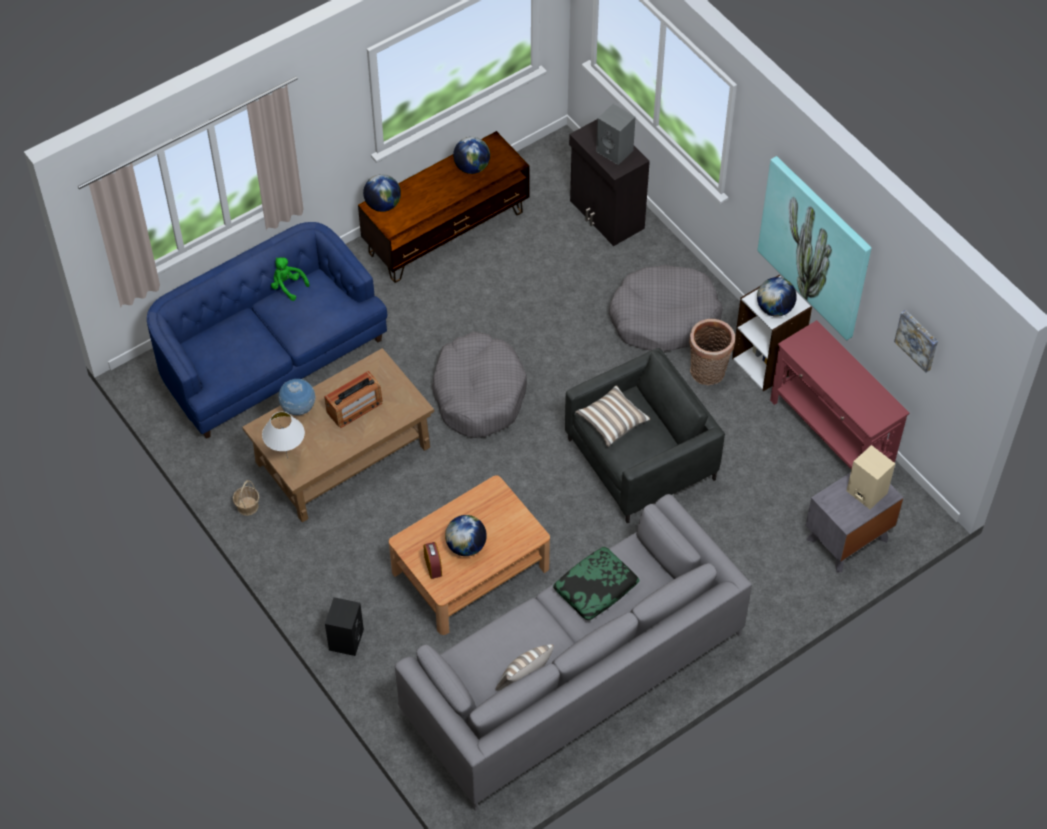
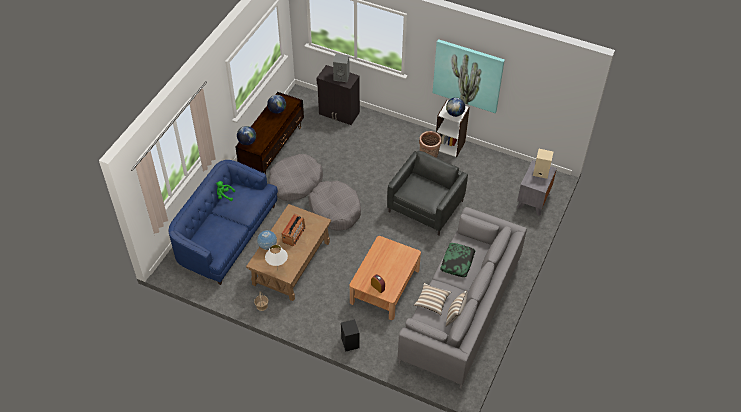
camera: 30 degrees left, 5 degrees down
(466, 546) = (386, 272): globe -> none
(612, 422) = (414, 191): pillow -> pillow (432, 302)
(664, 318) = (394, 145): grey dog bed -> grey dog bed (295, 182)
(831, 434) = (496, 162): red console table -> none
(918, 340) = (538, 94): picture -> none

